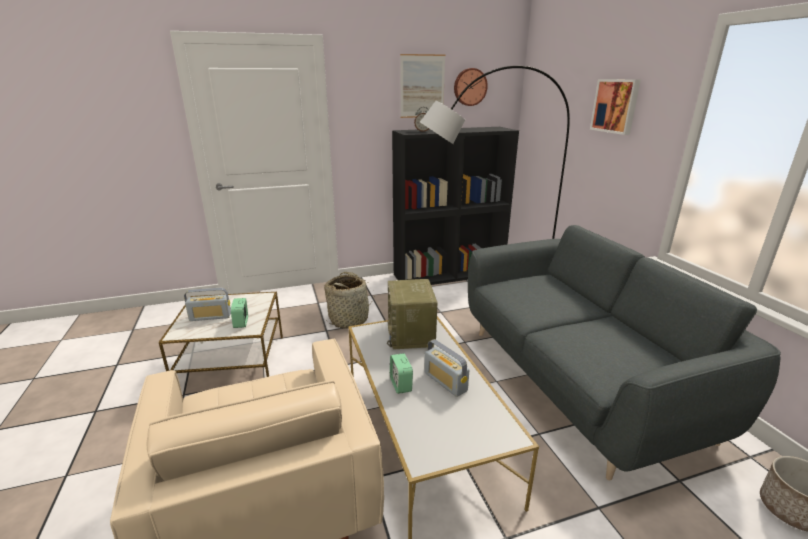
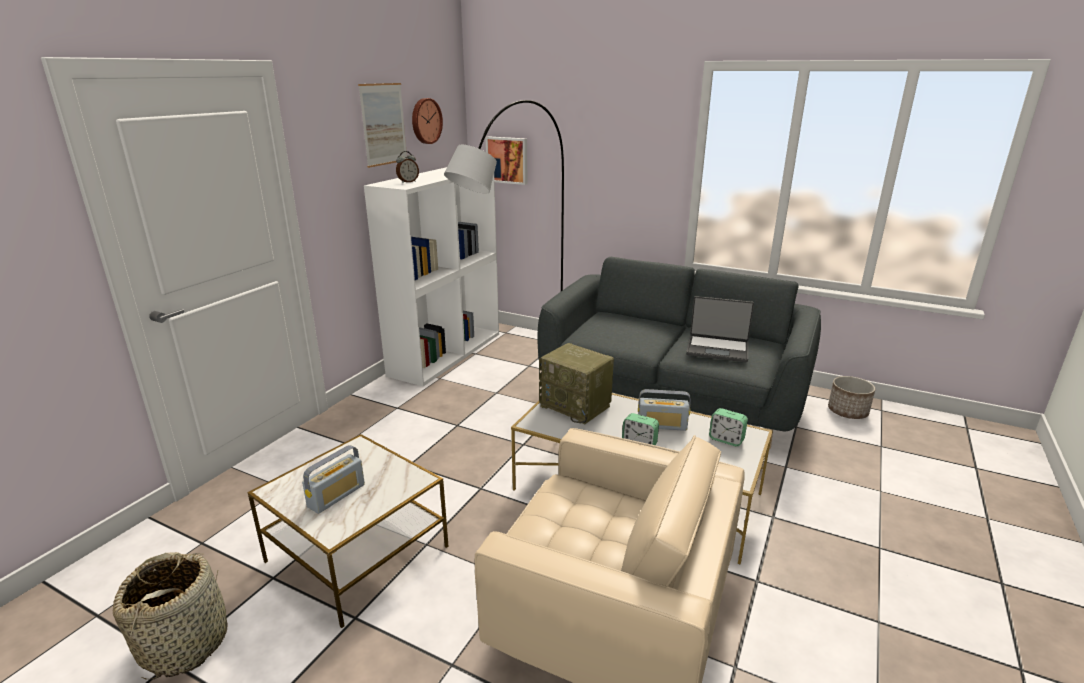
camera: 45 degrees left, 0 degrees up
(241, 323) = (391, 480): alarm clock -> alarm clock (726, 439)
(349, 319) = (416, 442): basket -> basket (185, 643)
(449, 274) = (446, 353): black bookcase -> white bookcase
(598, 345) = (717, 349): none -> laptop
(616, 106) = (610, 136): picture -> picture (507, 160)

